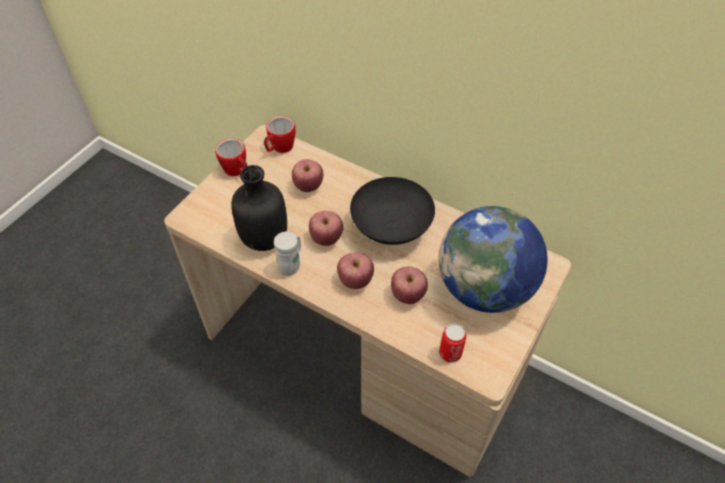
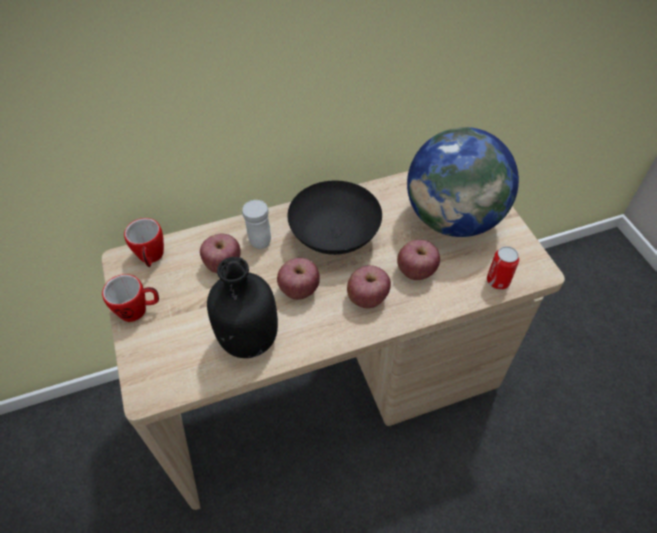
camera: 50 degrees left, 0 degrees up
(292, 265) = (304, 336): white mug -> white mug (258, 238)

